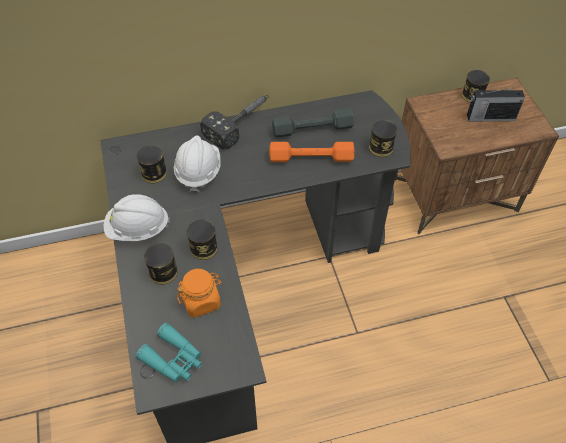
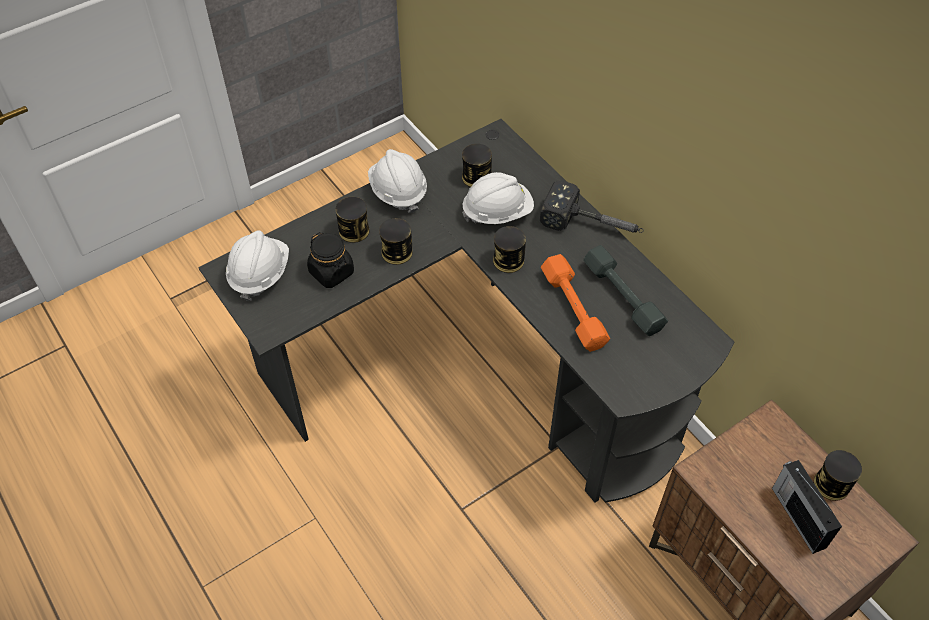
camera: 70 degrees right, 0 degrees up
(174, 359) = (259, 274): turquoise binoculars -> white hard hat
(201, 301) = (332, 272): orange jar -> black jar
(381, 148) = (630, 377): can -> can (508, 260)

